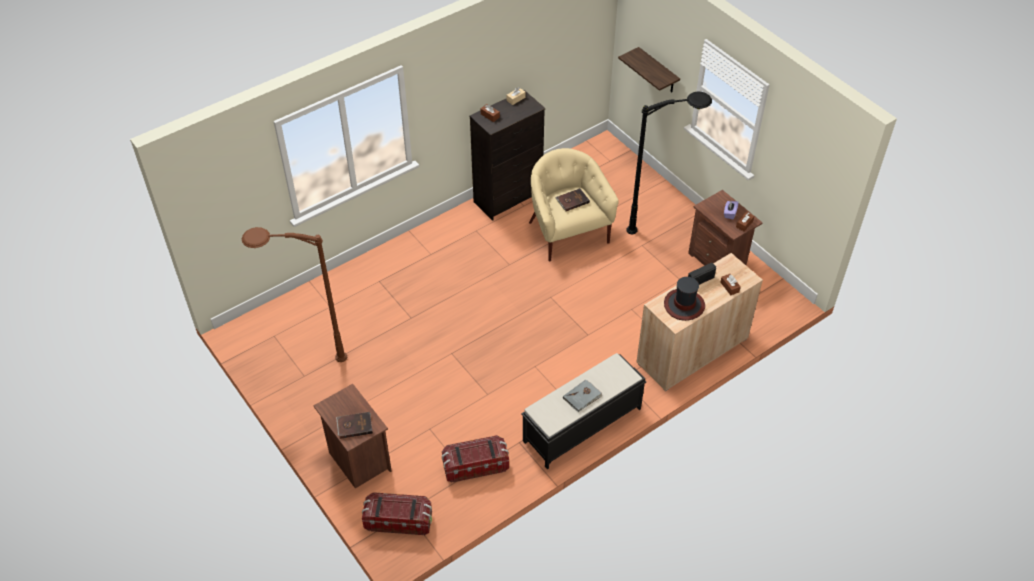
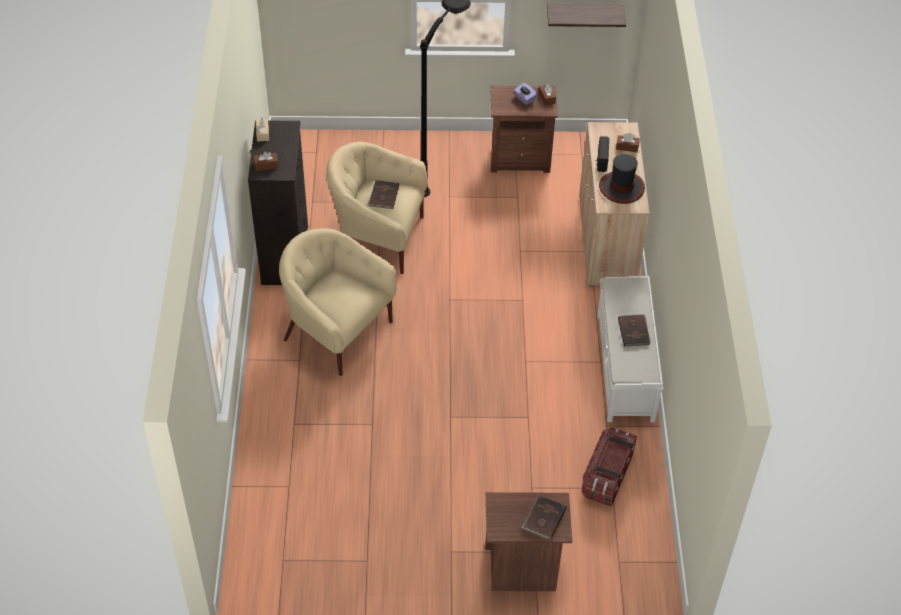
camera: 55 degrees left, 0 degrees up
(303, 360) = (343, 550): brown floor lamp -> none
(398, 521) = (624, 574): storage box -> none
(470, 257) = (336, 331): none -> beige armchair
(581, 425) = (625, 368): black bench -> white bench
(582, 397) = (634, 331): grey book -> brown book
(658, 71) = (343, 16): shelf -> shelf (584, 14)

